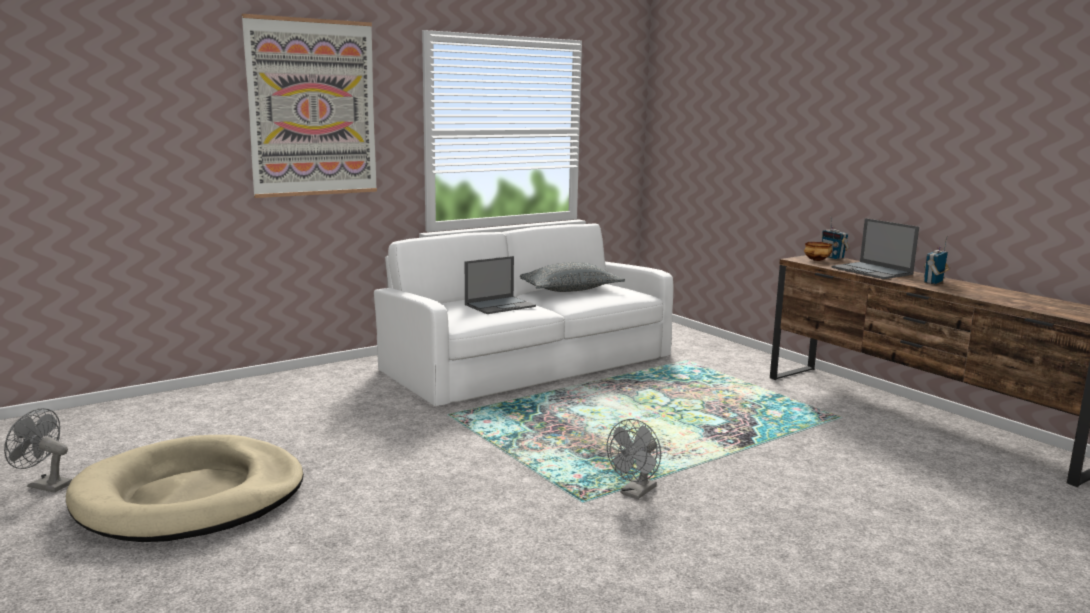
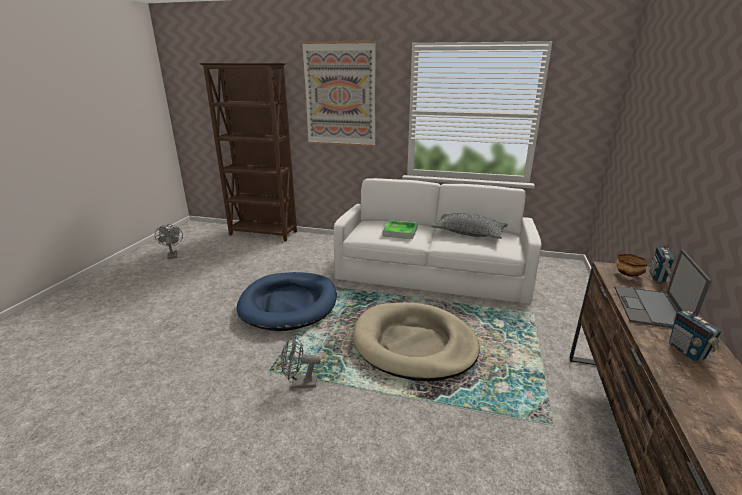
camera: 50 degrees right, 10 degrees up
(168, 401) = (263, 233): none -> brown bookcase
(191, 497) = (185, 280): beige dog bed -> beige dog bed (414, 344)
(444, 448) = (289, 304): none -> blue dog bed
(500, 305) = (400, 232): laptop -> tray
(934, 282) = (686, 351): radio -> radio turned 105 degrees counterclockwise

